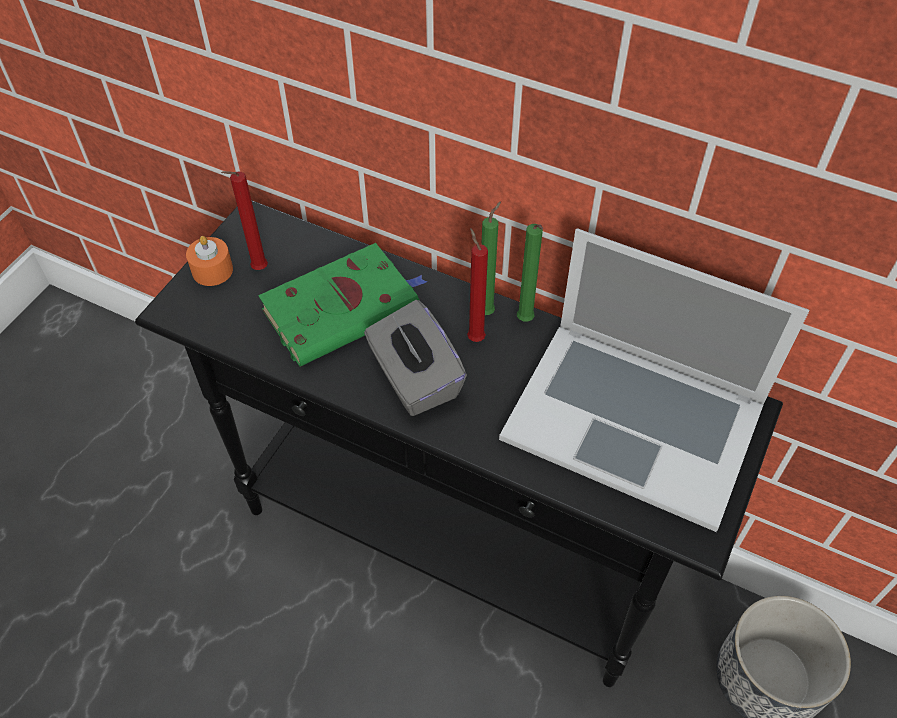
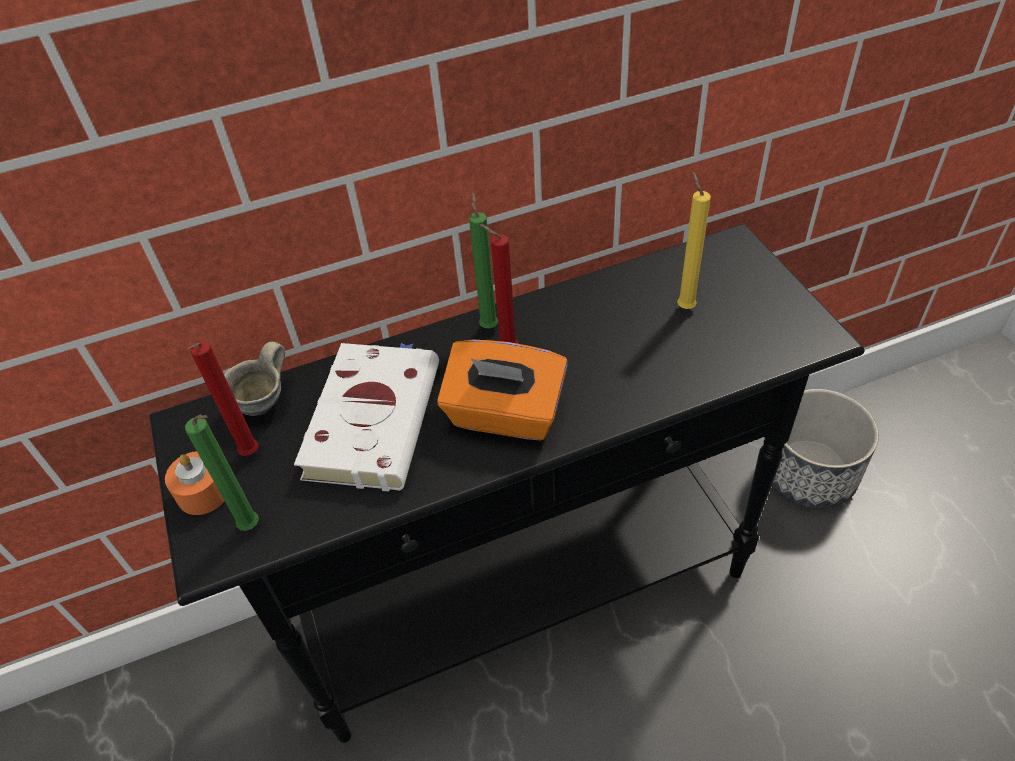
camera: 45 degrees left, 5 degrees down
(304, 246) = (267, 404): none -> grey mug
(344, 308) = (373, 417): green book -> white book
(414, 379) = (505, 415): grey tissue box -> orange tissue box
(526, 321) = (525, 309): green candle -> green candle (253, 527)
(634, 419) = (684, 306): laptop -> yellow candle

